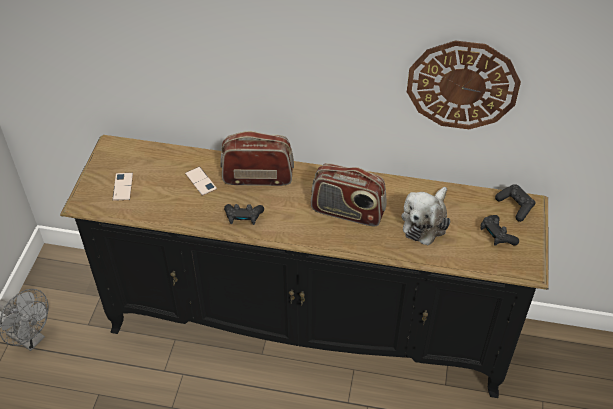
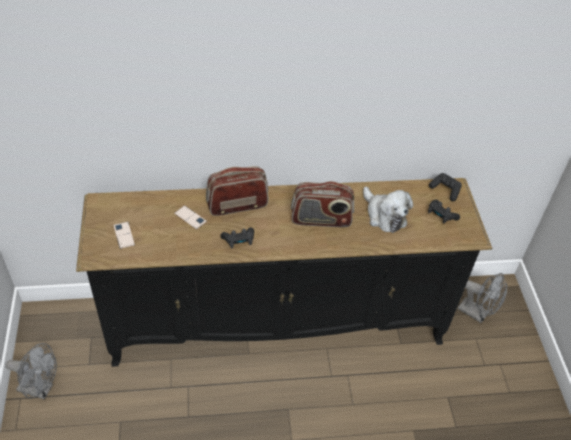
camera: 20 degrees left, 0 degrees up
(425, 222) = (384, 215): plush toy -> plush toy turned 45 degrees counterclockwise
(462, 85) = (401, 100): wall clock -> none
(555, 371) = (477, 313): none -> grey fan

